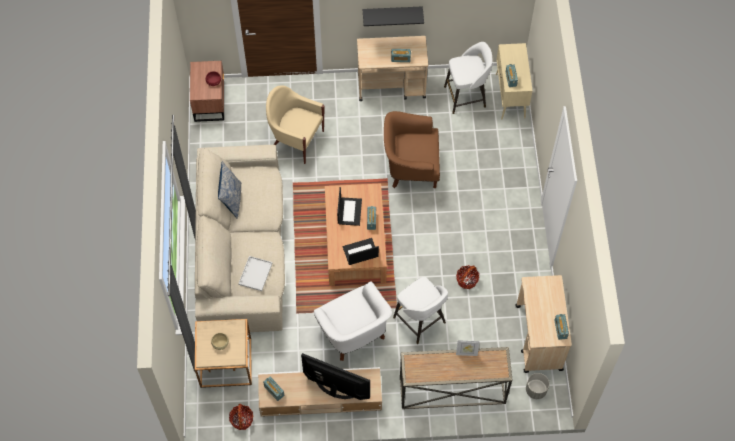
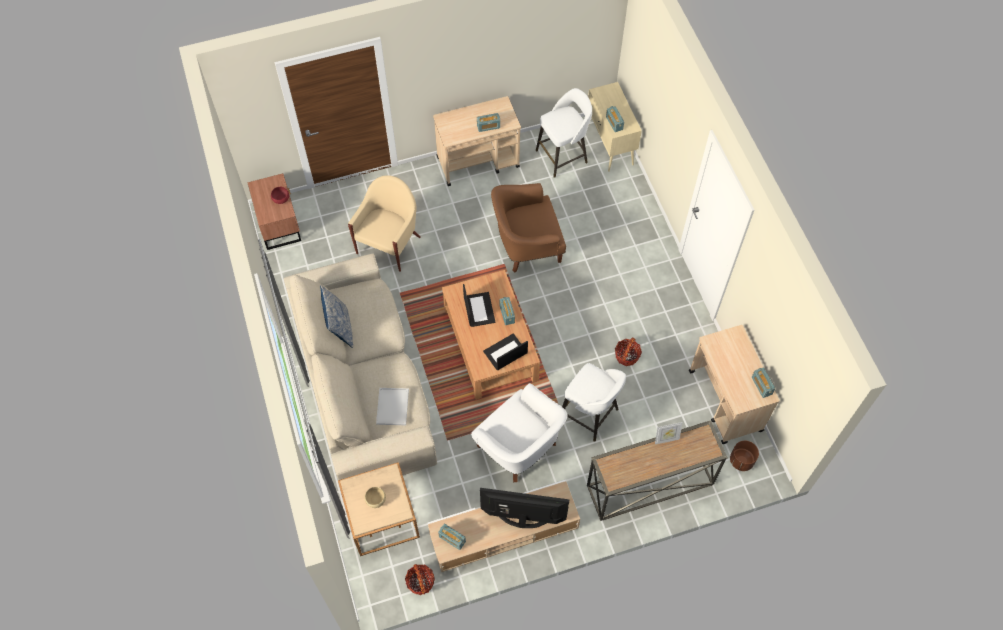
camera: 15 degrees left, 0 degrees up
(296, 140) = (389, 244): beige armchair -> beige armchair turned 105 degrees clockwise
(392, 13) = (469, 76): black shelf -> none
(535, 390) = (741, 460): grey planter -> brown planter

